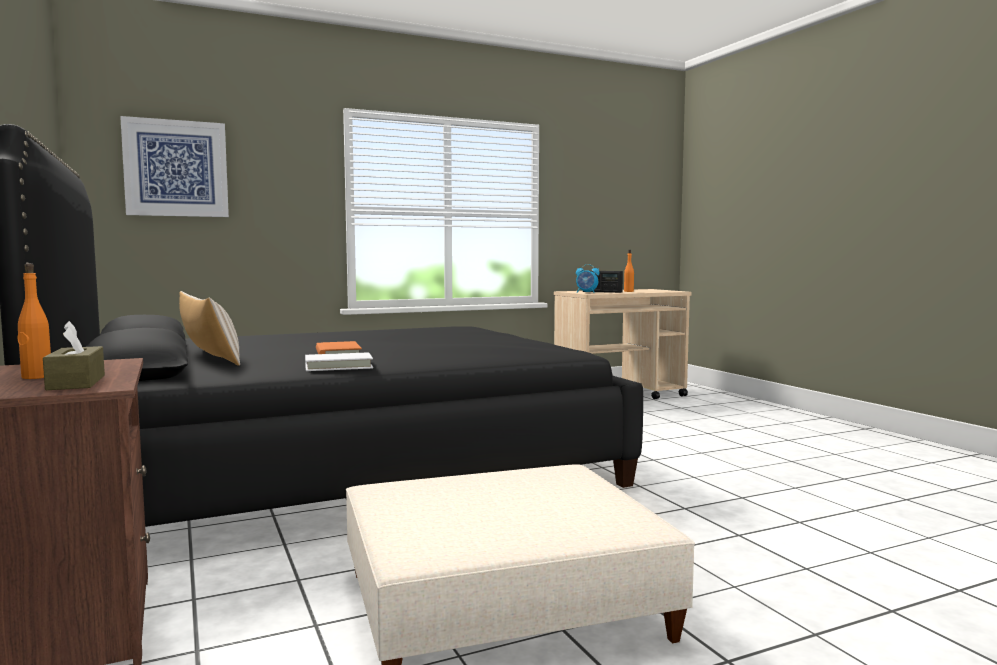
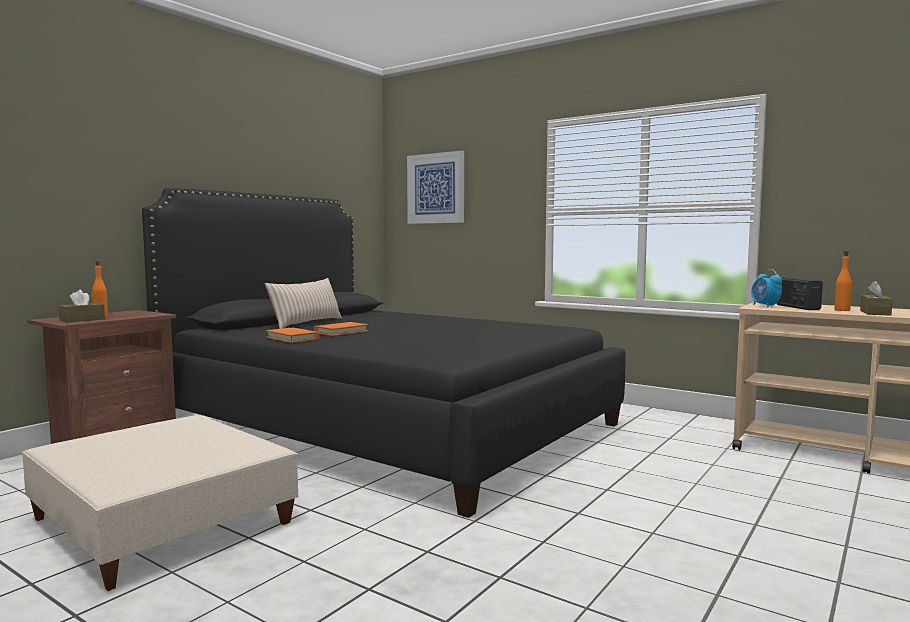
camera: 60 degrees right, 0 degrees up
(338, 366) = (292, 338): white book -> orange book
(649, 291) = (875, 313): none -> brown tissue box

